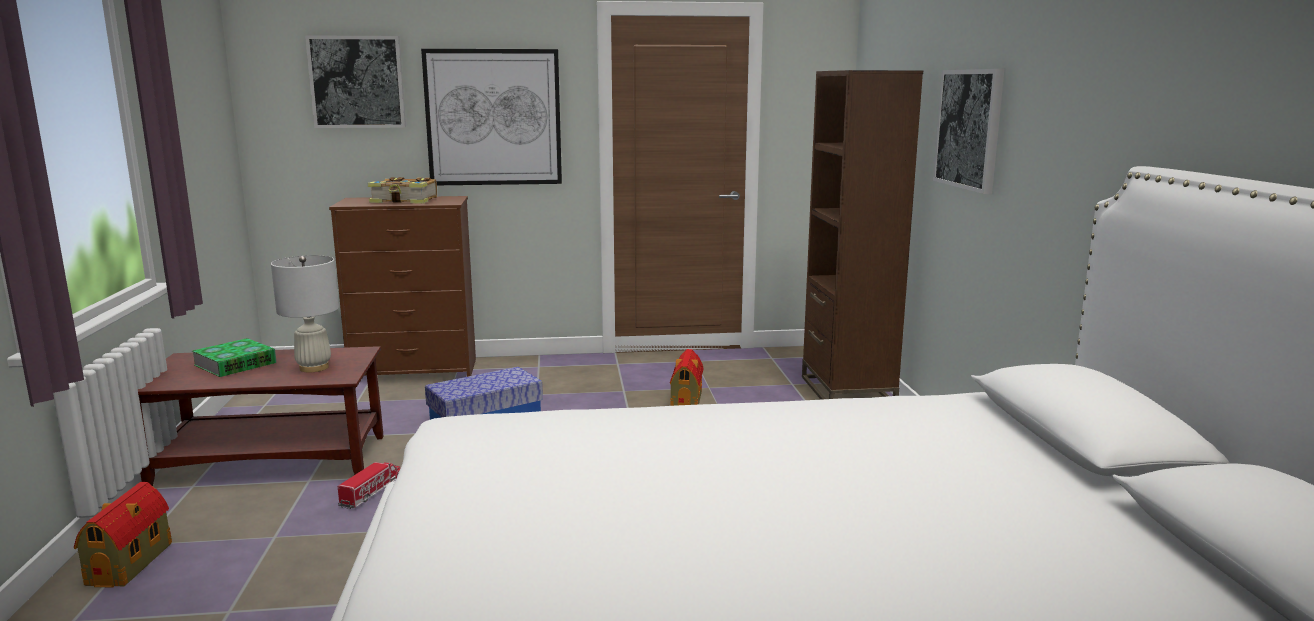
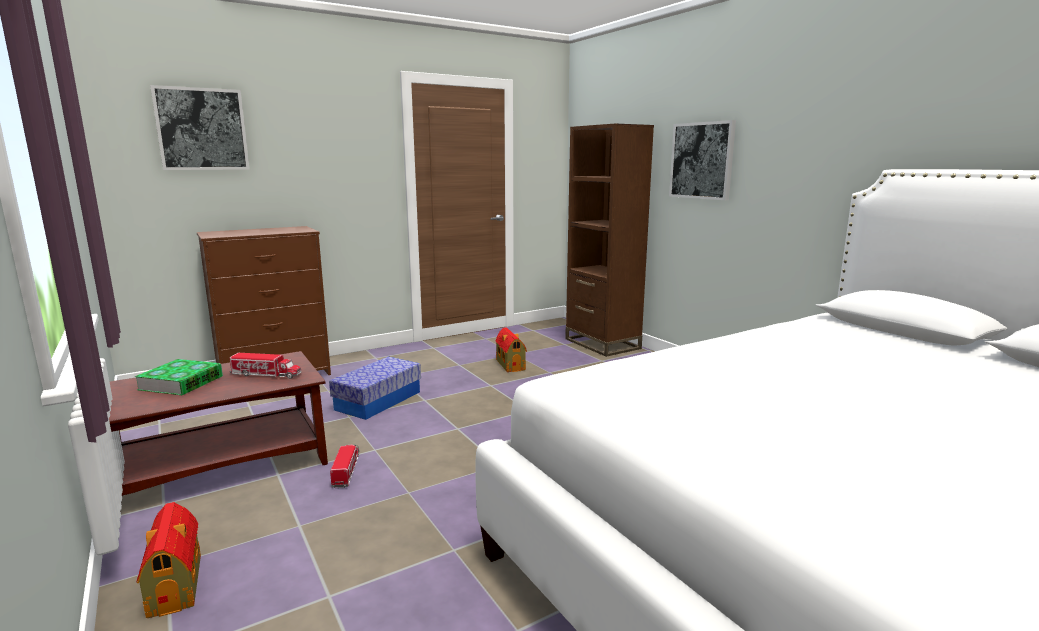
camera: 25 degrees left, 0 degrees up
(314, 367) = (266, 374): white table lamp -> toy truck
(405, 201) = (263, 231): book -> none
(493, 117) = (324, 161): picture -> none

